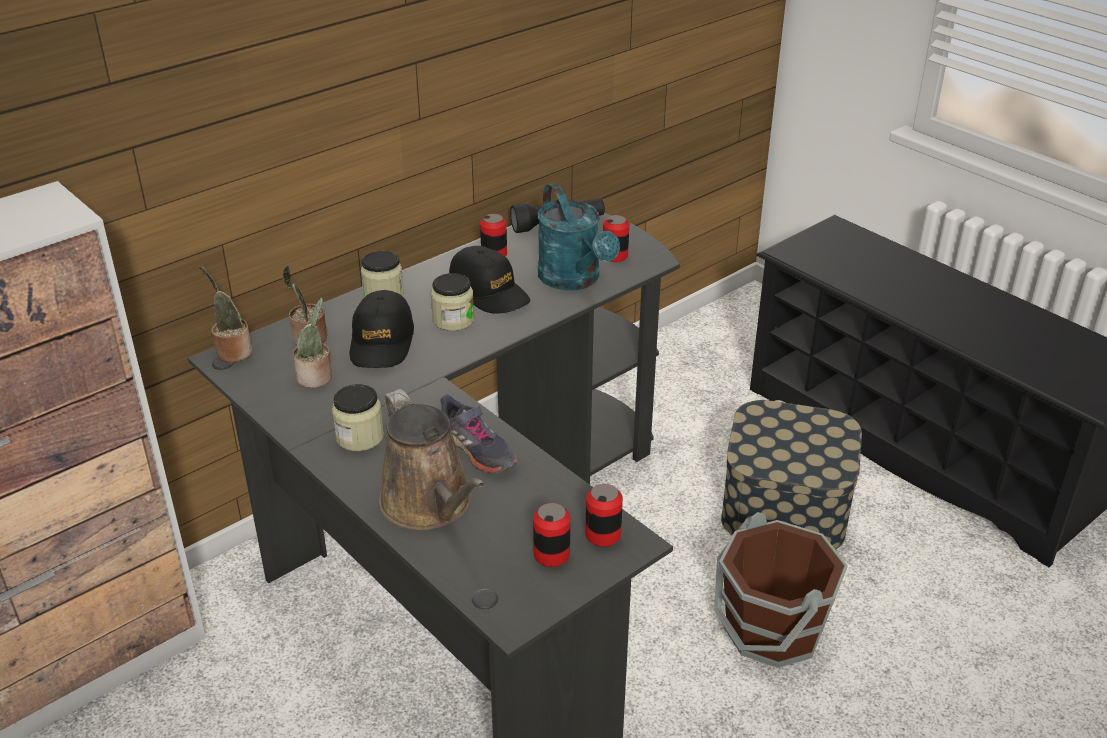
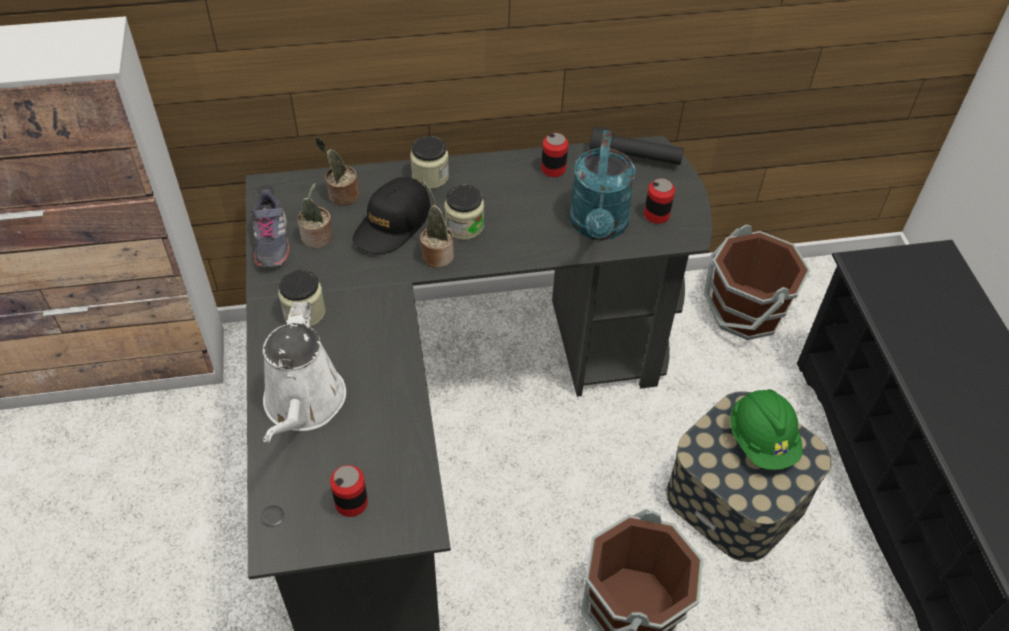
camera: 30 degrees right, 15 degrees up
(232, 352) = (278, 184): potted plant -> potted plant (436, 254)
(430, 505) = (303, 405): brown watering can -> white watering can
(477, 450) = (378, 369): grey shoe -> grey shoe (271, 241)
(489, 292) = (517, 209): black cap -> none
(603, 535) = (405, 506): can -> none
(676, 370) = (744, 312): none -> brown bucket
(793, 430) = (762, 441): none -> green hard hat

